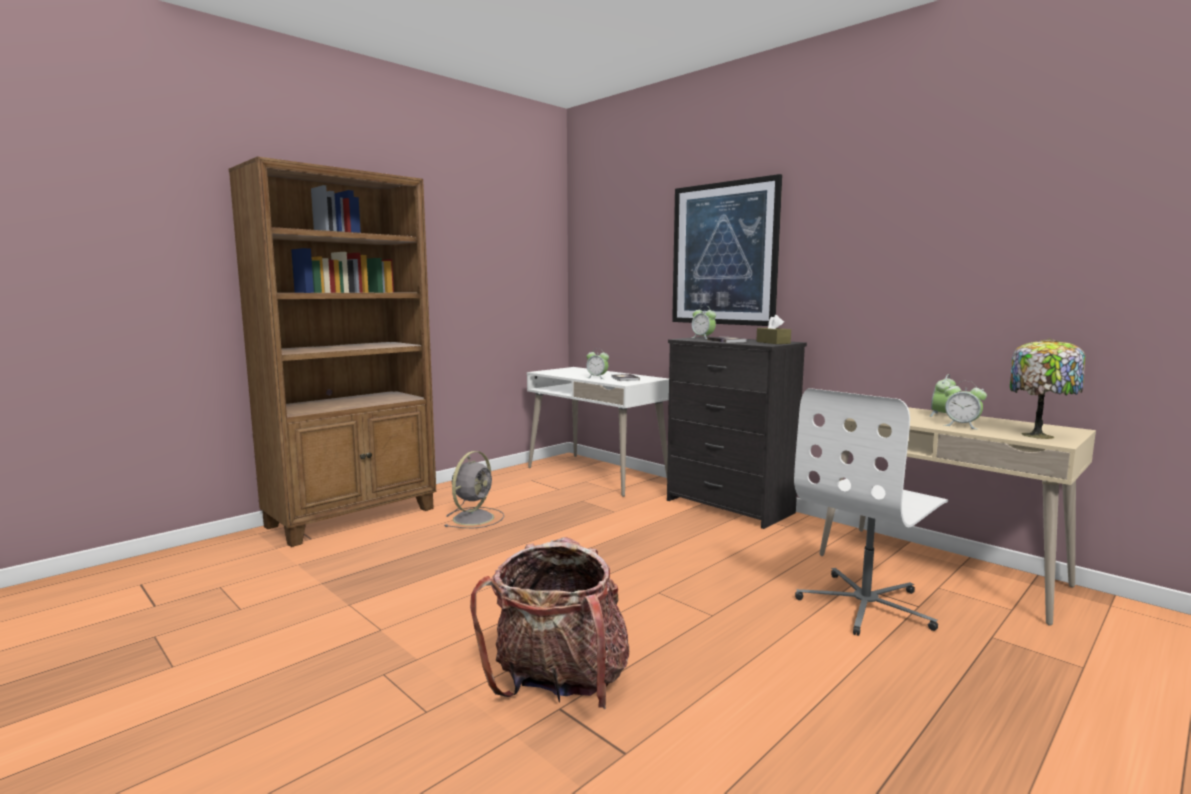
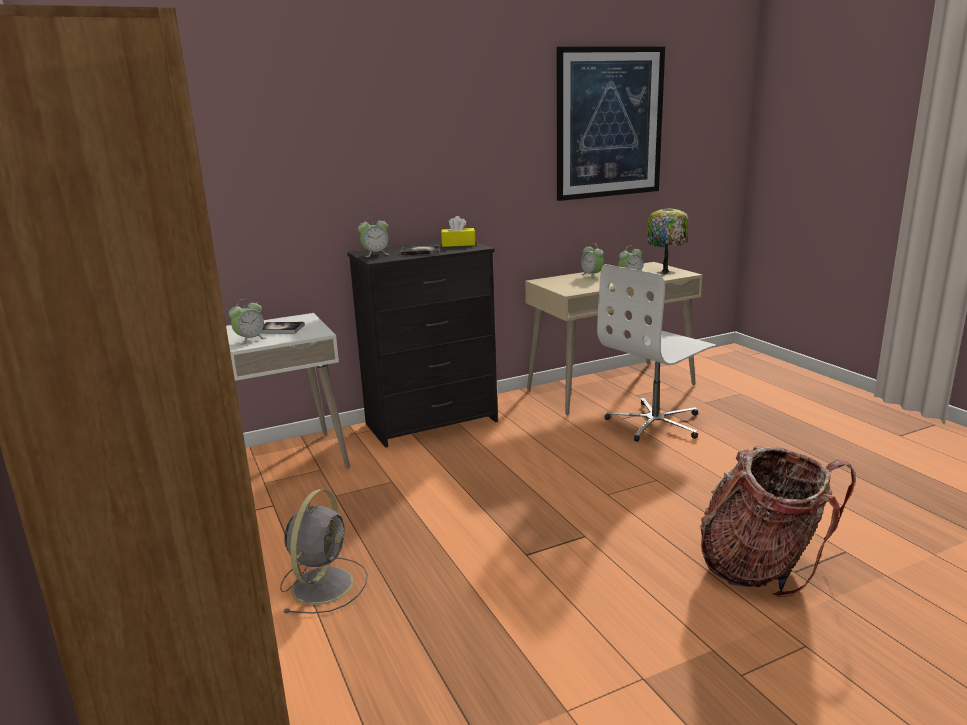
camera: 70 degrees left, 10 degrees up
(474, 517) = (323, 583): grey fan -> grey fan turned 60 degrees clockwise
(724, 254) = (358, 152): picture -> picture (609, 123)
(773, 342) = (458, 244): brown tissue box -> yellow tissue box
(866, 605) = (655, 423): white office chair -> white office chair turned 75 degrees clockwise

